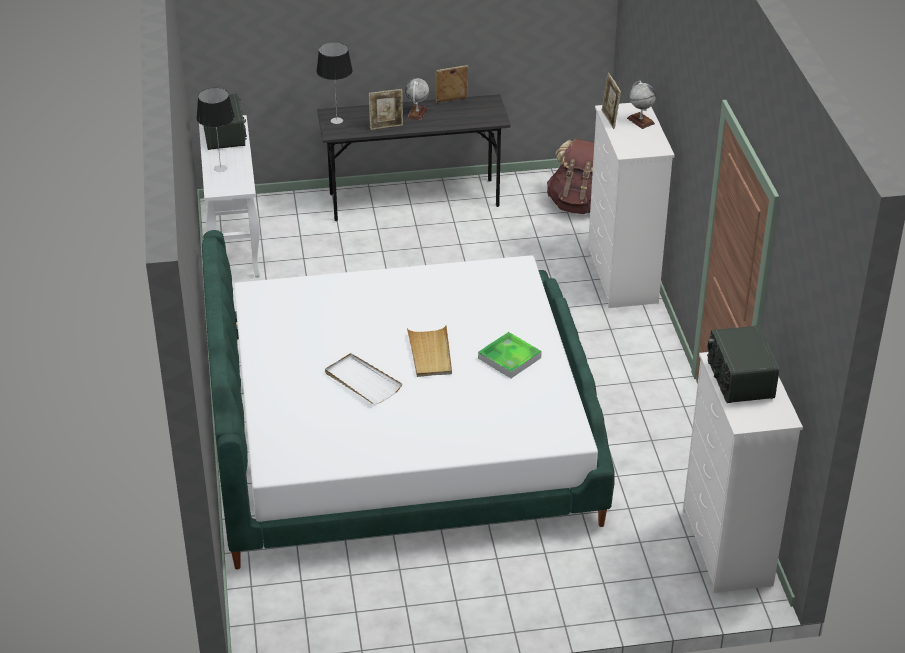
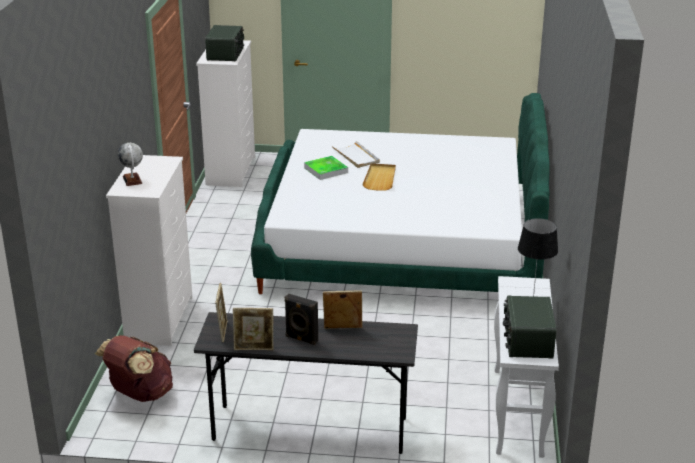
camera: 165 degrees left, 10 degrees down
(336, 120) = (396, 344): table lamp -> none
(362, 381) = (434, 171): white tray -> white tray (356, 156)
(417, 113) = (301, 339): globe -> black speaker
(609, 119) = (158, 184): picture frame -> picture frame (222, 331)

